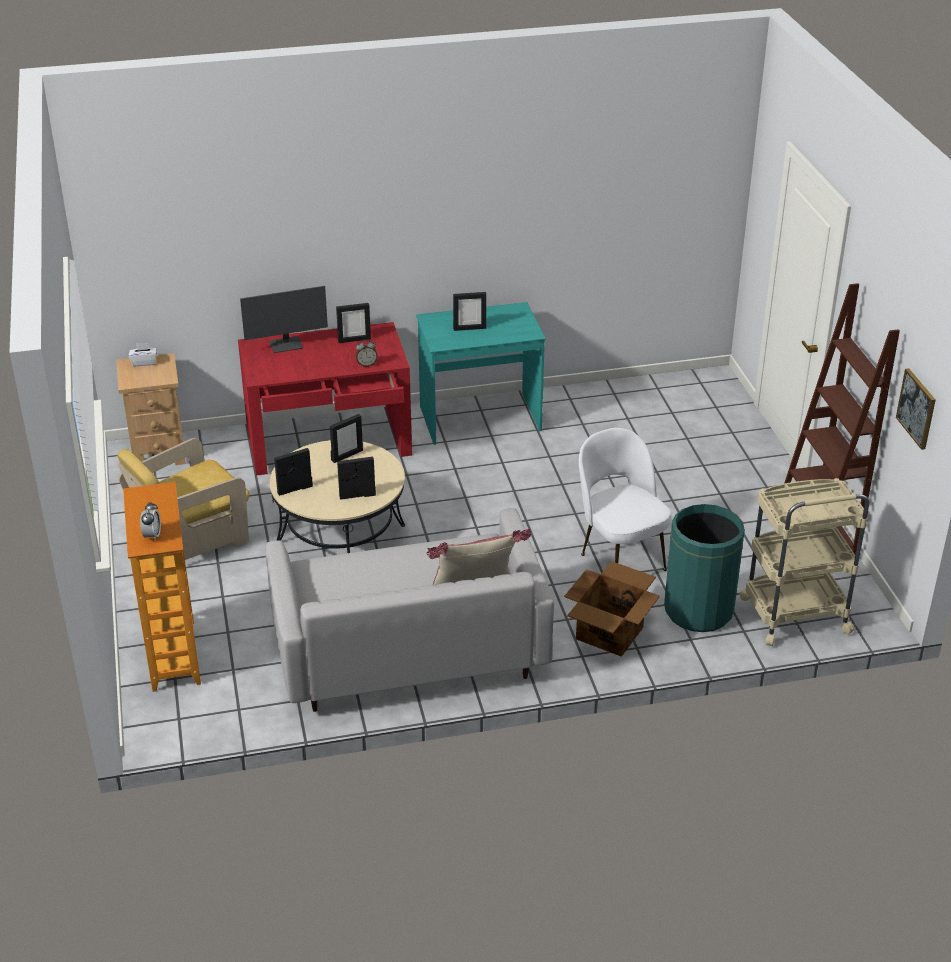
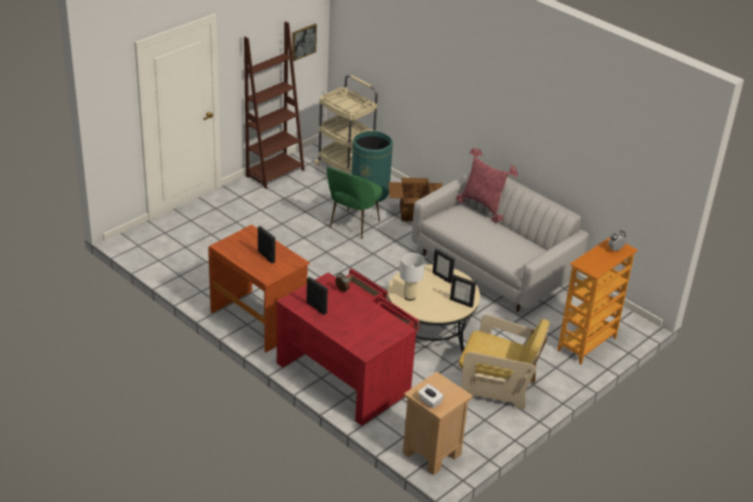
camera: 125 degrees left, 0 degrees up
(286, 345) = (351, 335): monitor -> none
(347, 455) = (409, 297): picture frame -> white table lamp
(480, 419) = (259, 320): turquoise desk -> brown desk
(620, 558) = (352, 226): white chair -> green chair

